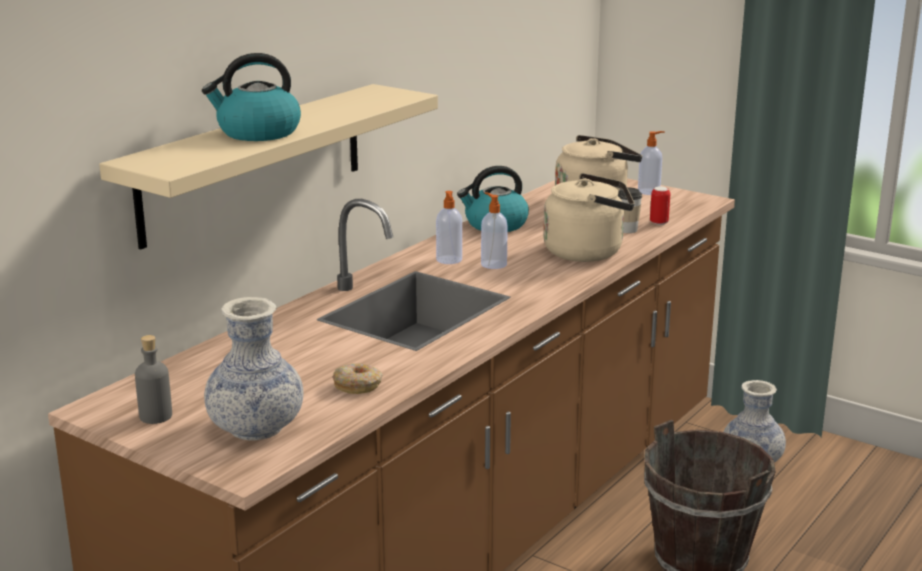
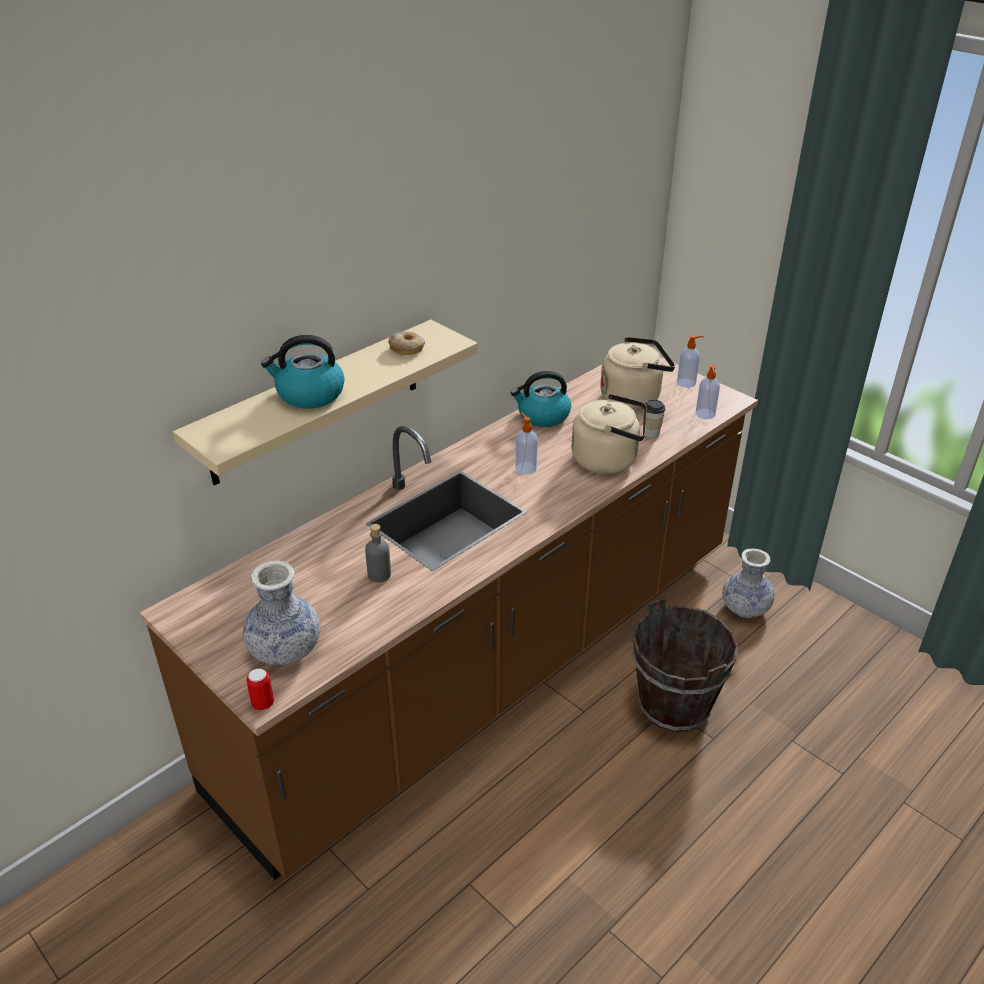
camera: 10 degrees right, 15 degrees up
(156, 416) = (215, 626): grey bottle -> grey bottle (379, 575)
(358, 386) = (375, 609): donut -> donut (407, 348)
(449, 260) = (491, 459): soap dispenser -> soap dispenser (705, 414)
(659, 222) = (681, 426): can -> can (263, 704)

